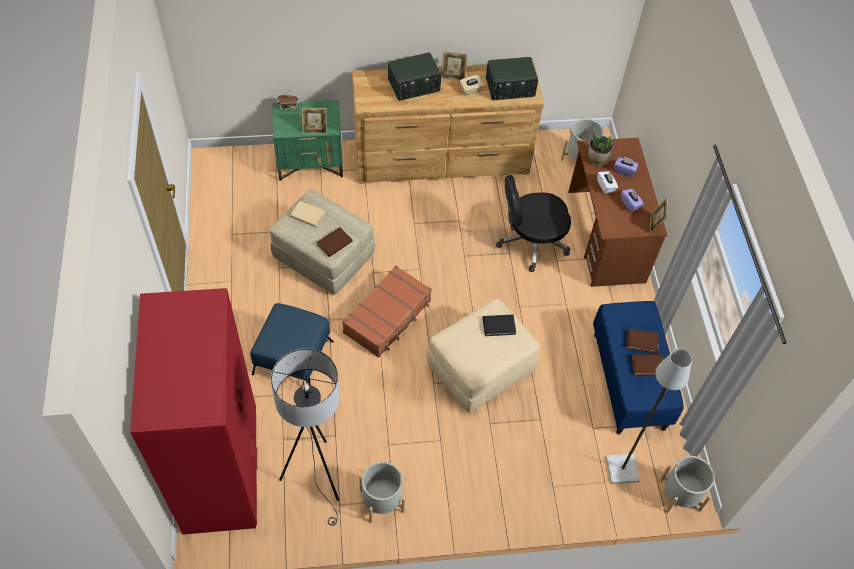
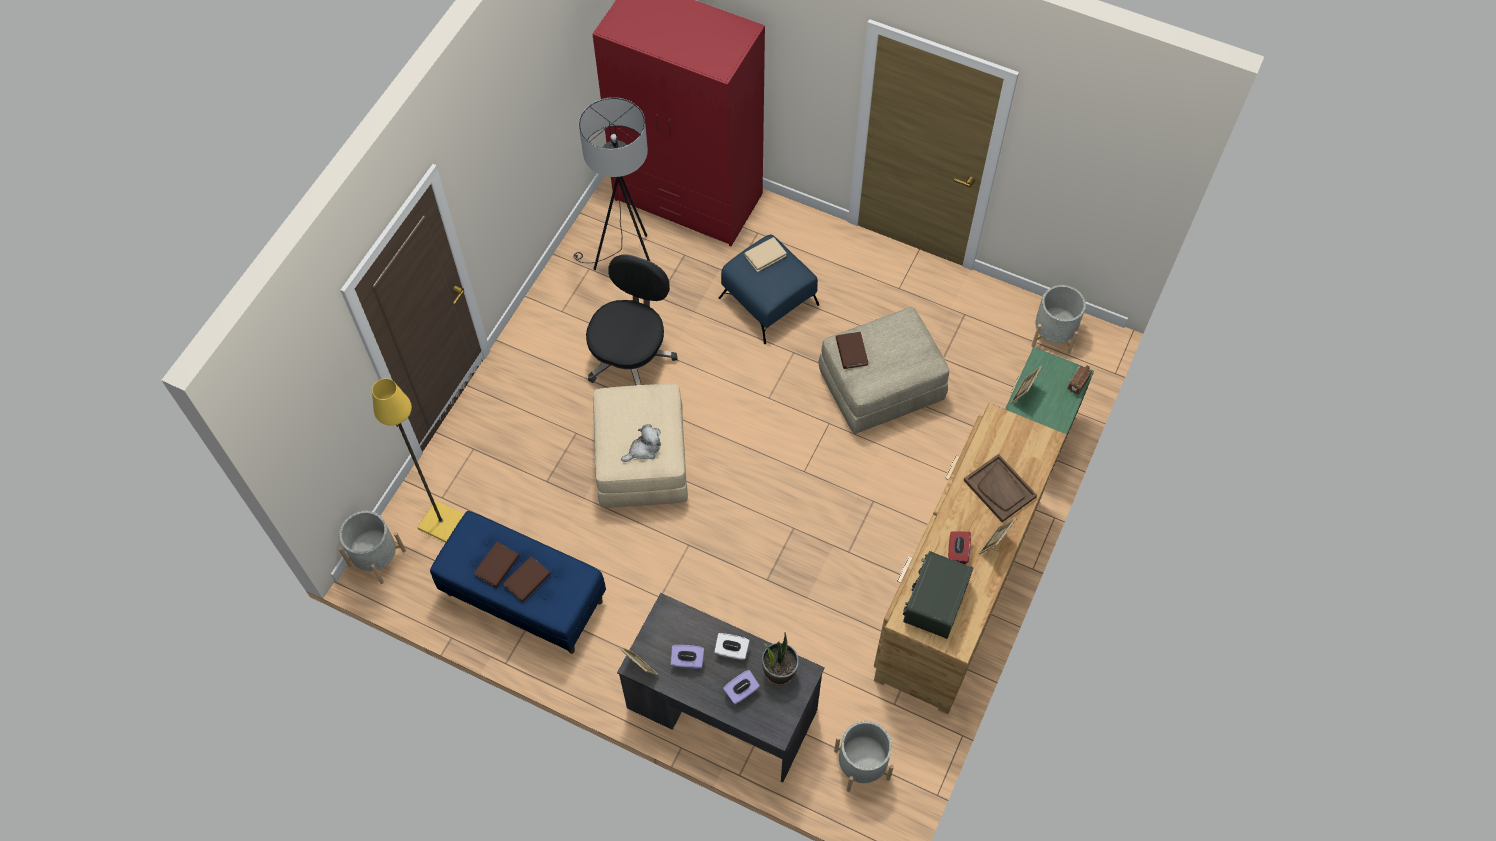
camera: 125 degrees right, 5 degrees up
(307, 215) = (906, 344): beige book -> beige book (765, 255)
(382, 501) = (567, 302): grey planter -> grey planter (1053, 334)
(388, 317) = (761, 407): brown suitcase -> none
(414, 86) = (1000, 489): radio -> brown tray
(471, 90) = (957, 552): beige tissue box -> red tissue box
(498, 326) = (644, 449): black book -> plush toy
(531, 242) = (767, 614): black office chair -> black office chair (631, 356)
(605, 236) = (722, 709): brown desk -> grey desk
(622, 469) = (440, 522): grey floor lamp -> yellow floor lamp

